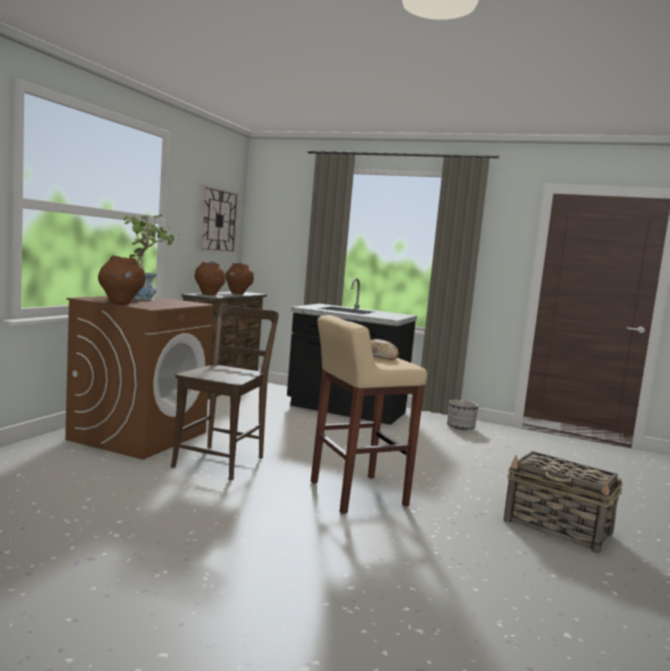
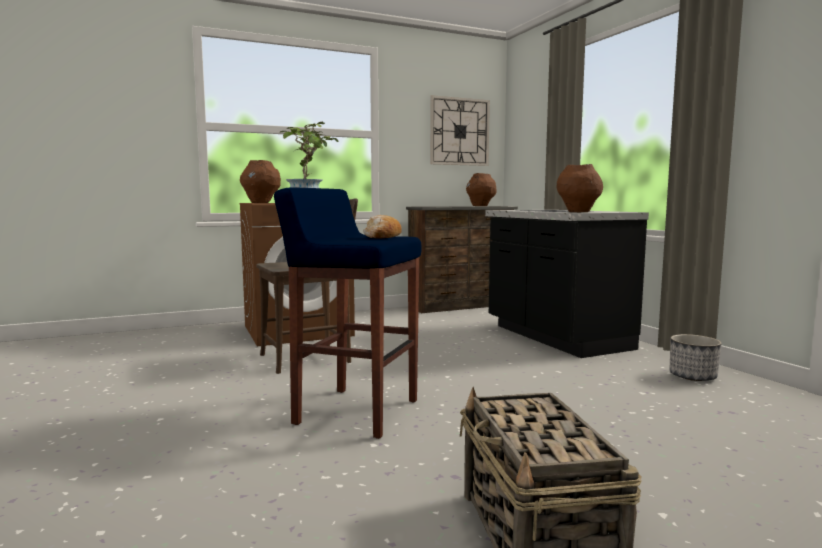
camera: 45 degrees right, 0 degrees up
(209, 294) = (434, 206): brown vase -> brown vase (578, 212)
(356, 494) = (355, 411): beige stool -> blue stool

